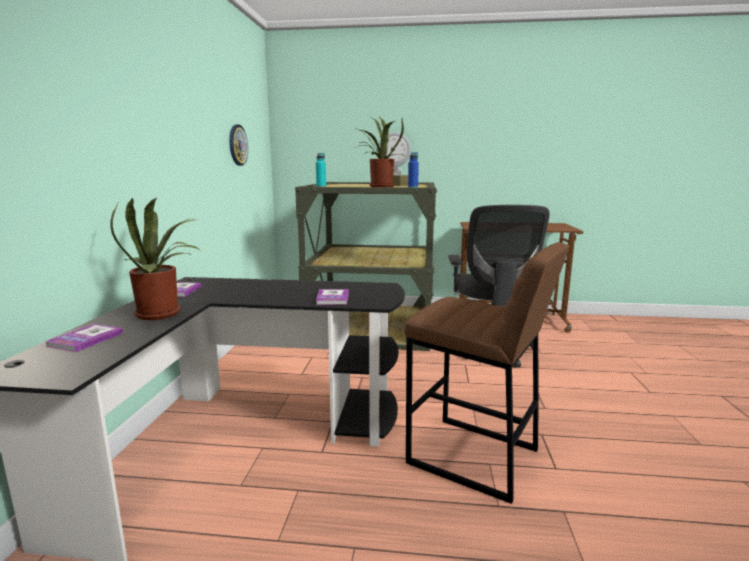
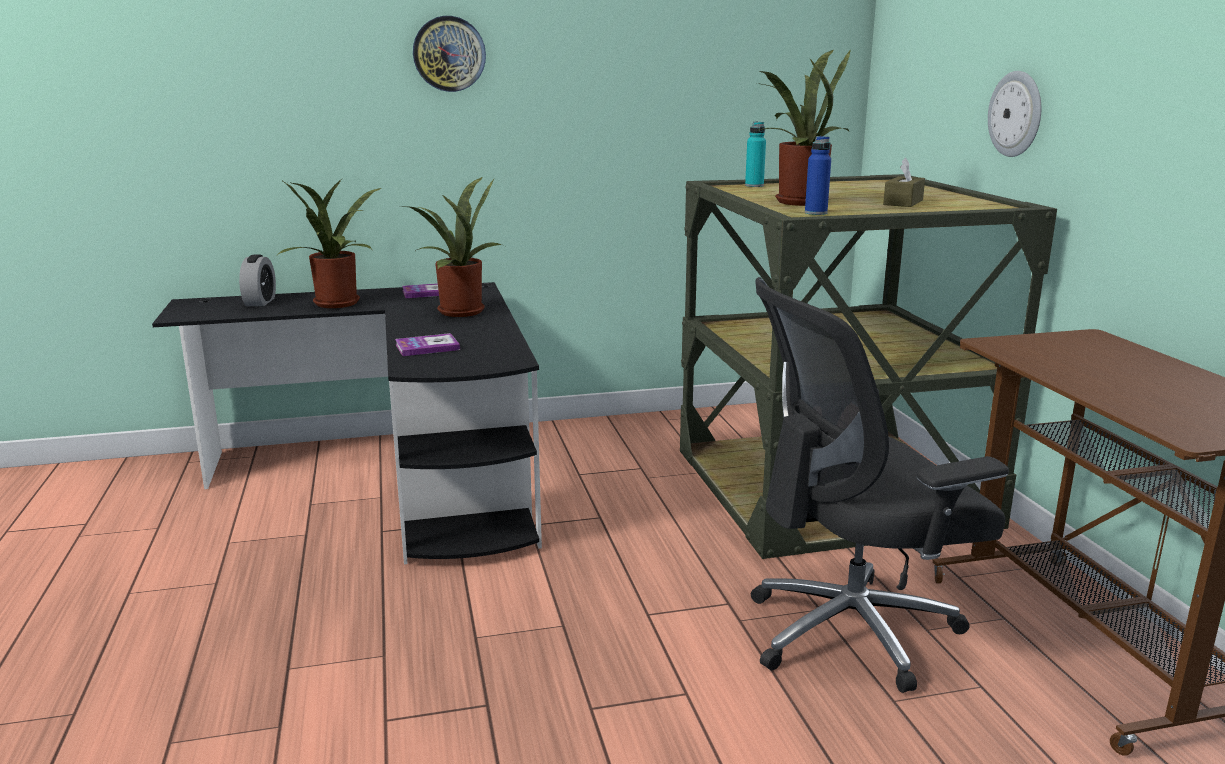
camera: 70 degrees right, 5 degrees up
(85, 339) = (260, 302): book -> alarm clock
(237, 145) = (708, 99): wall clock -> wall clock (449, 54)
(251, 288) = (458, 311): none -> potted plant
(476, 457) = (397, 642): brown stool -> none

